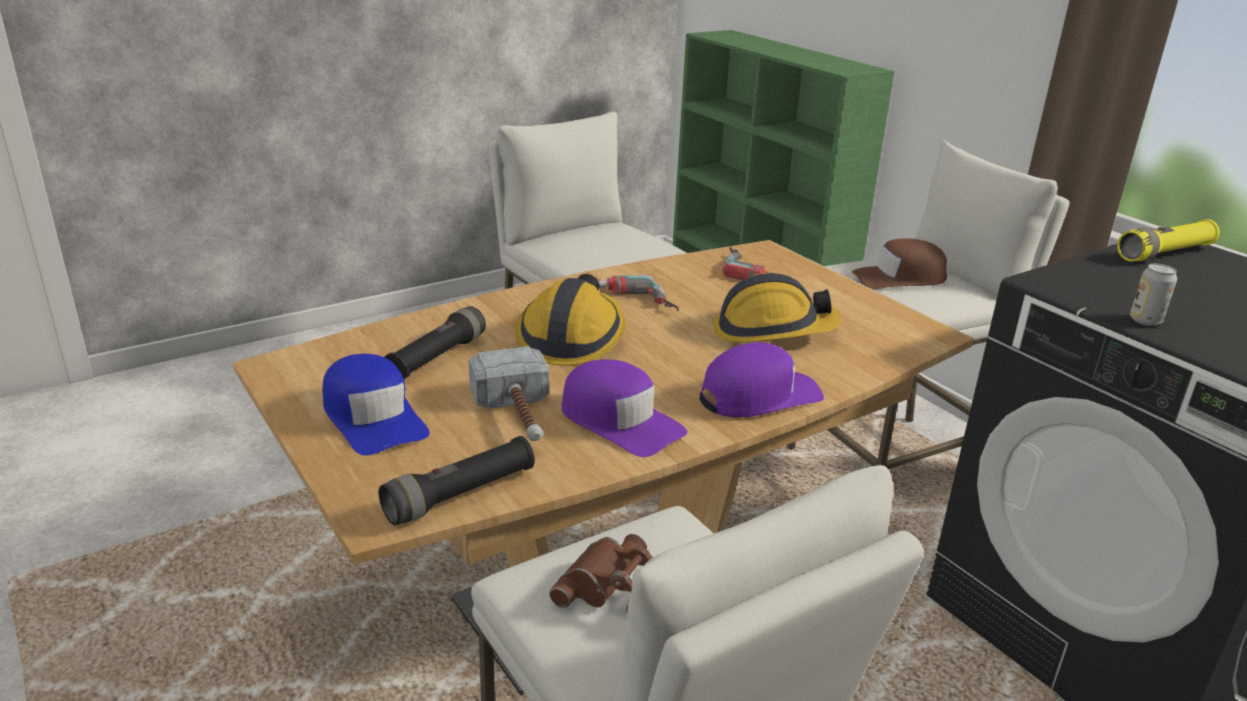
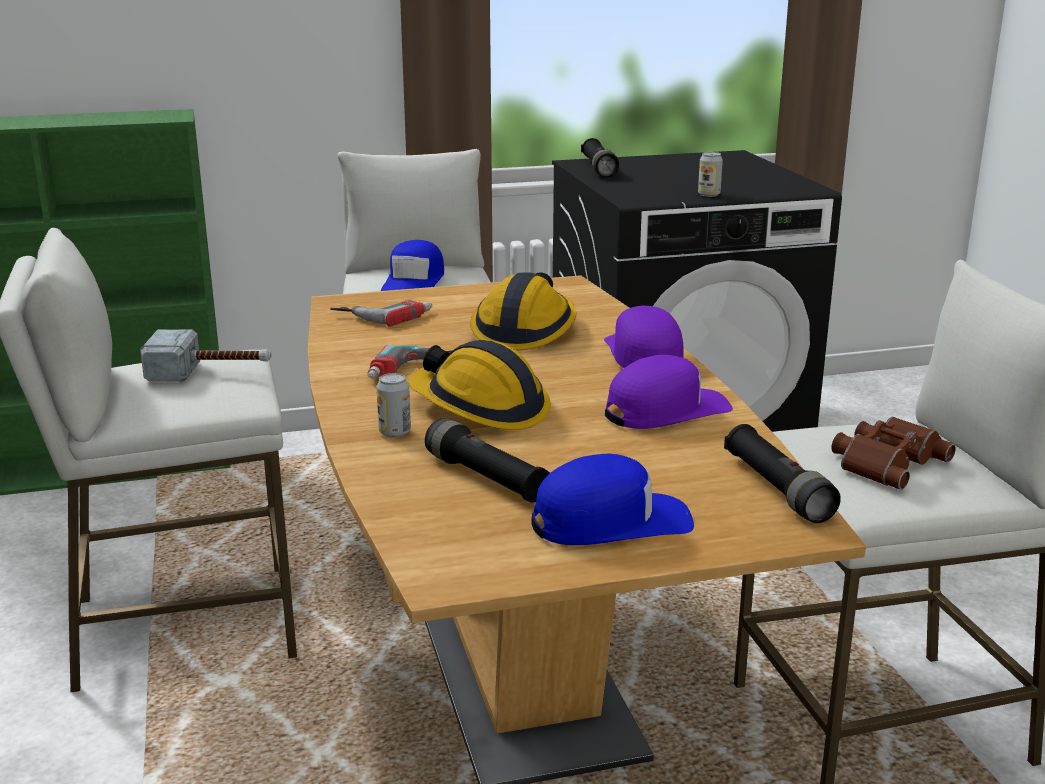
camera: 70 degrees left, 5 degrees down
(506, 313) = (395, 432): none -> can
(518, 417) = (641, 450): hammer -> hammer (210, 373)
(899, 278) = (414, 281): brown cap -> blue cap
(1164, 254) = (599, 169): yellow flashlight -> black flashlight

